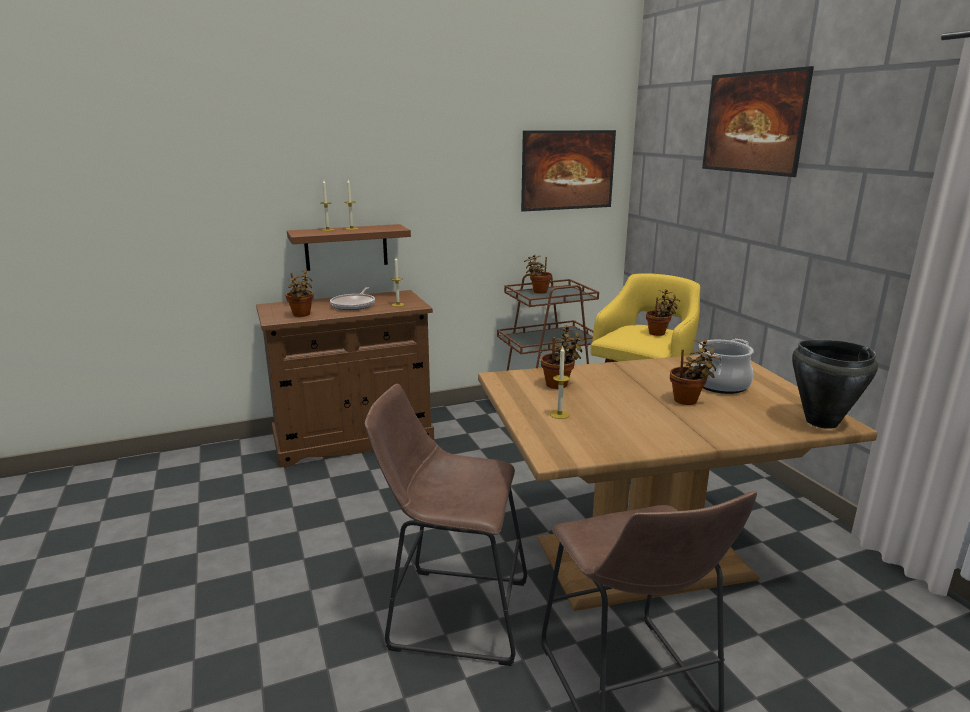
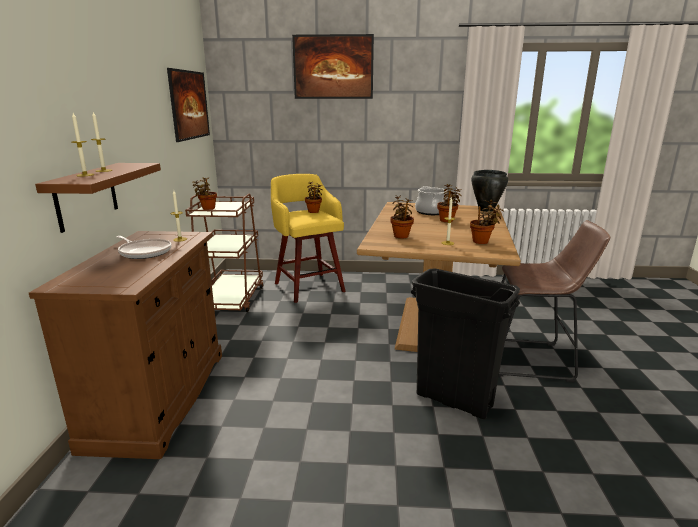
camera: 65 degrees left, 0 degrees up
(301, 315) = (134, 274): potted plant -> potted plant (482, 242)
(451, 612) = (453, 400): brown stool -> black trash can

